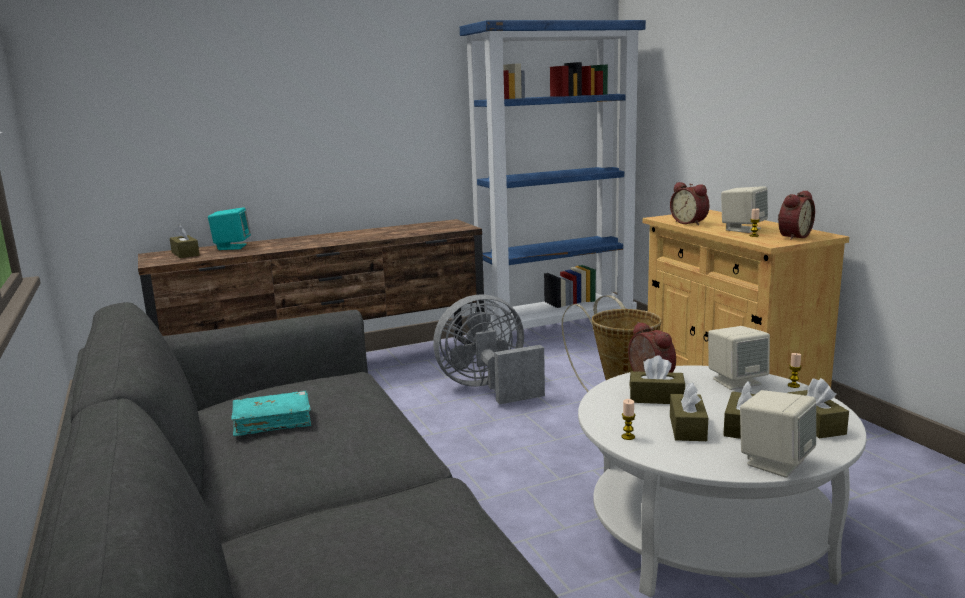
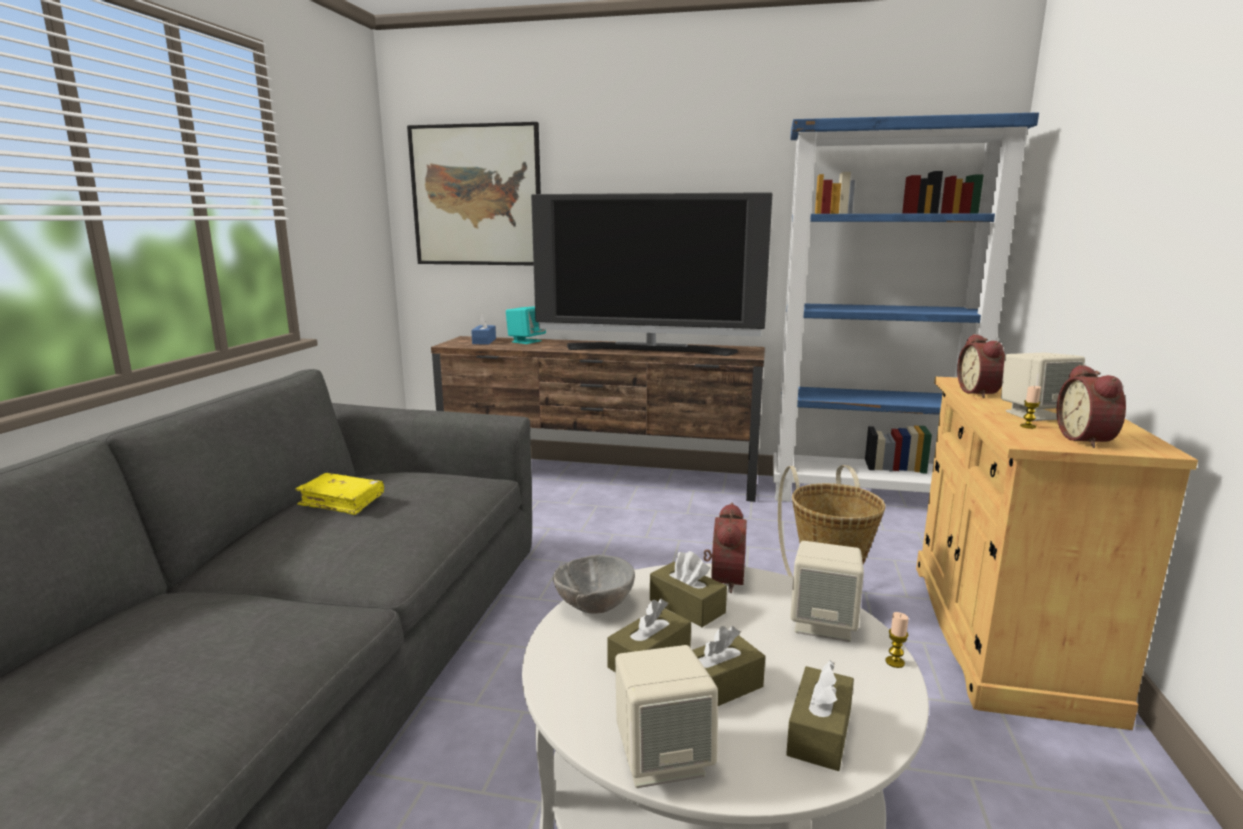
camera: 35 degrees right, 0 degrees up
(143, 93) = (477, 196): none -> picture
(185, 254) = (484, 341): brown tissue box -> blue tissue box
(272, 422) = (342, 501): turquoise book -> yellow book
(372, 235) = (650, 350): none -> television
(488, 388) = (709, 537): grey fan -> none
(606, 417) = (594, 606): none -> grey bowl
(628, 437) = (569, 639): candle -> none
(792, 236) = (1088, 440): alarm clock -> alarm clock turned 105 degrees clockwise

